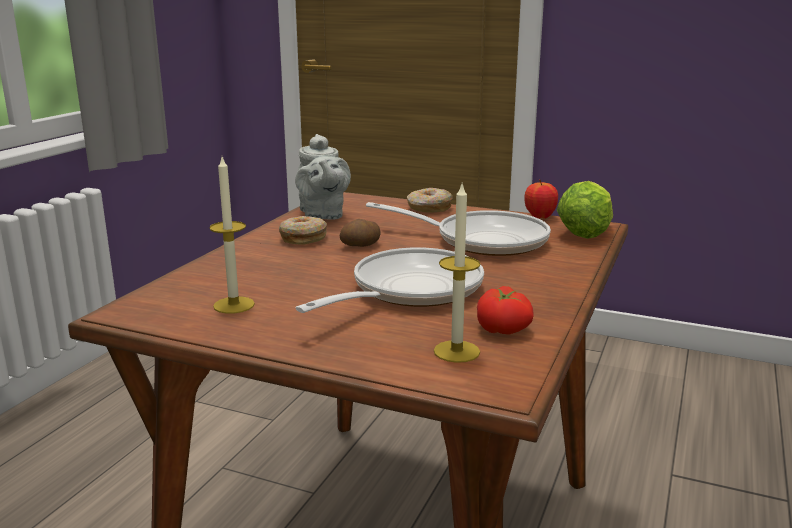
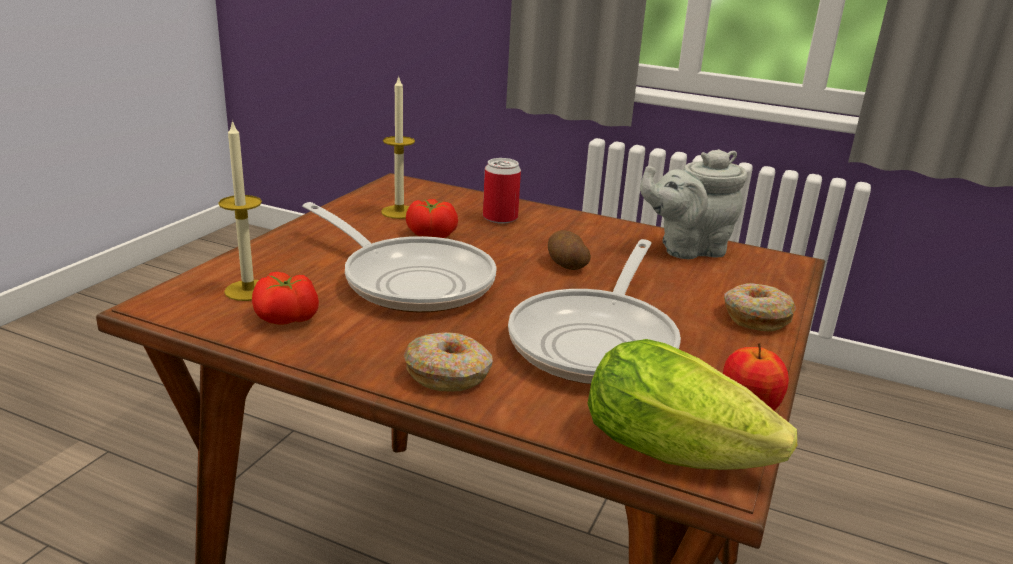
camera: 90 degrees right, 5 degrees up
(254, 265) = (500, 218): none -> can
(299, 288) = (432, 234): none -> tomato
(303, 238) = (590, 238): donut -> donut (449, 374)

